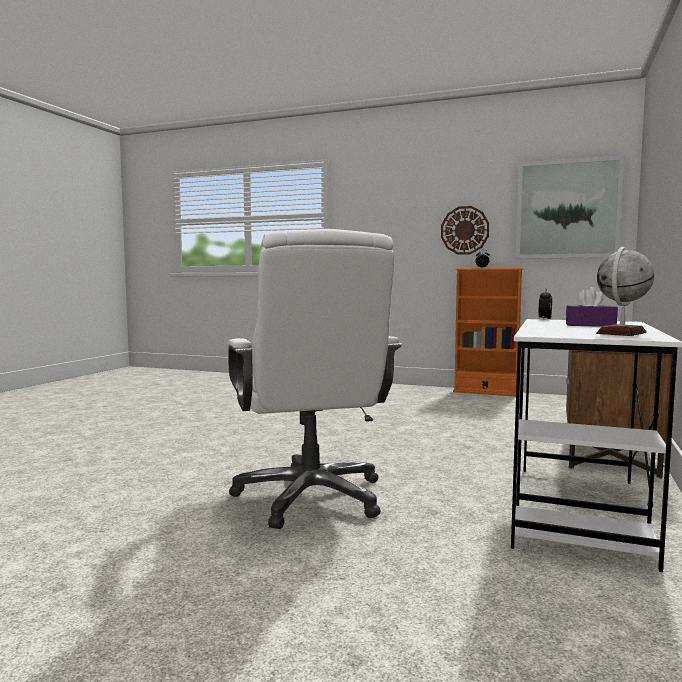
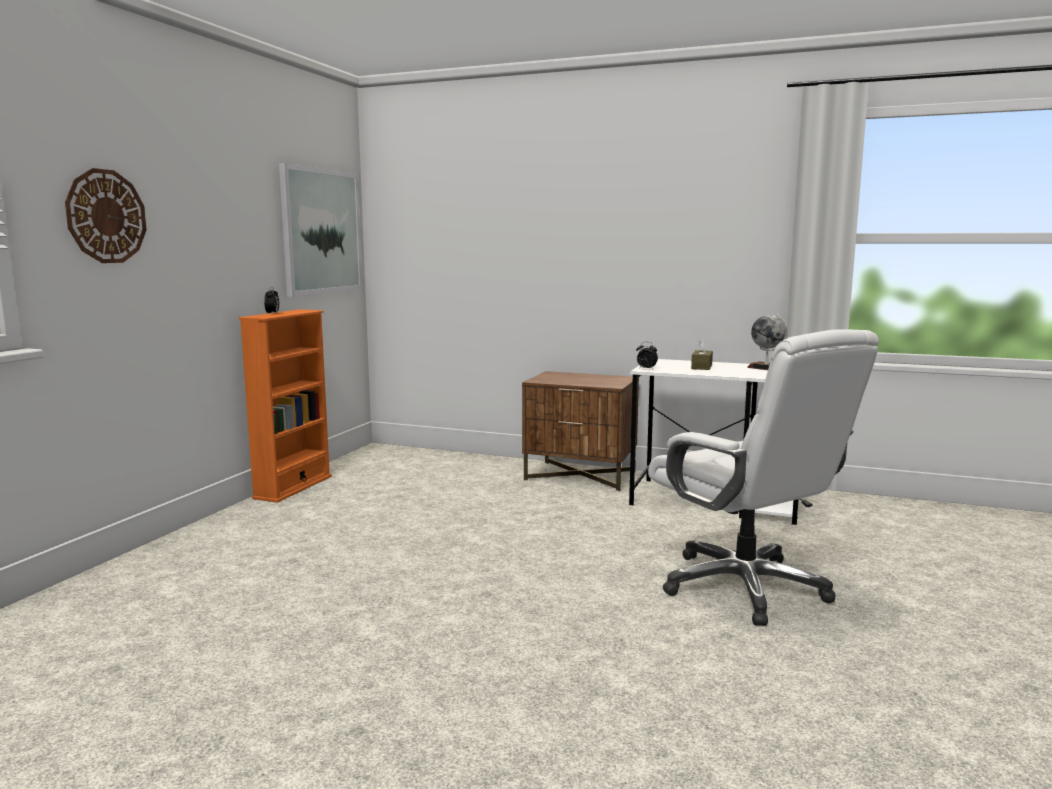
camera: 90 degrees left, 5 degrees up
(311, 497) = (745, 587): white office chair -> white office chair turned 75 degrees clockwise
(464, 230) = (234, 256): wall clock -> wall clock (106, 216)
(590, 325) = (701, 367): purple tissue box -> brown tissue box

